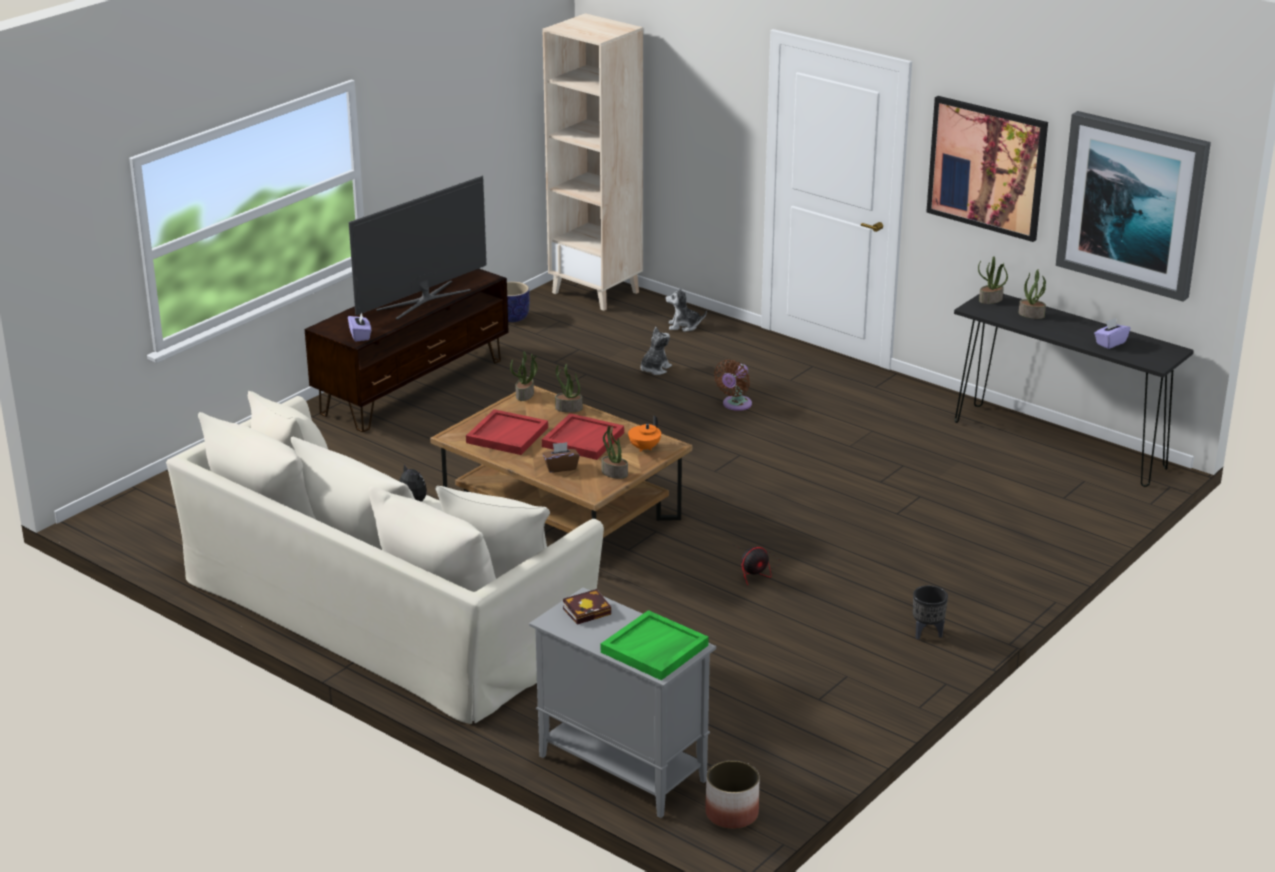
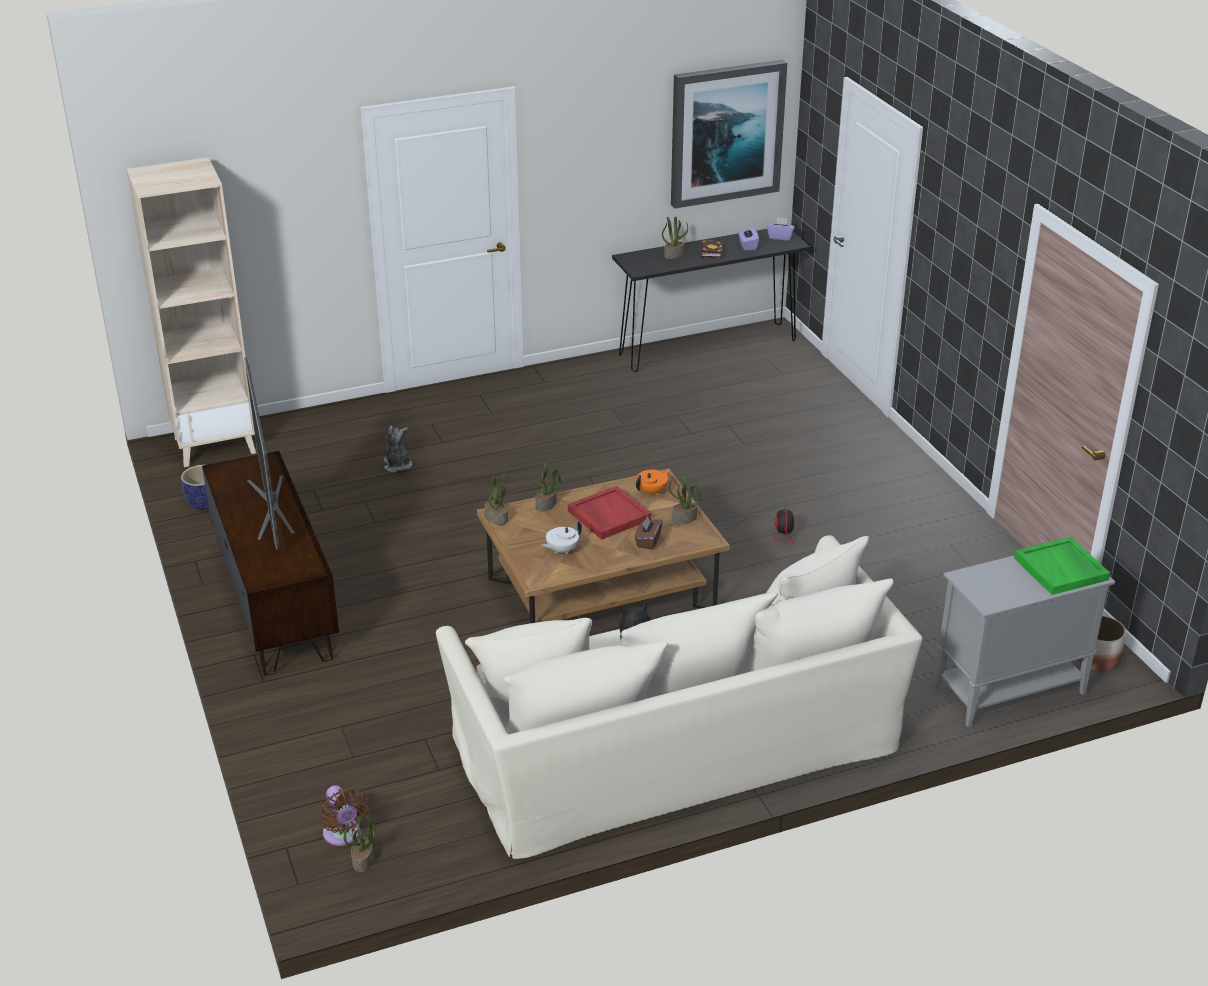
camera: 60 degrees left, 5 degrees up
(360, 336) = (305, 564): purple tissue box -> purple tissue box (780, 237)
(507, 435) = (561, 550): red tray -> white teapot
(588, 610) = (983, 581): book -> book (710, 252)
(644, 448) = (652, 491): orange teapot -> orange teapot turned 105 degrees counterclockwise
(684, 326) = (337, 425): plush toy -> none
(735, 405) = (504, 450): brown fan -> brown fan (343, 835)
(926, 634) = (917, 493): black planter -> none
(987, 167) = (598, 153): picture -> none
(990, 300) = (633, 260): potted plant -> potted plant (363, 860)

